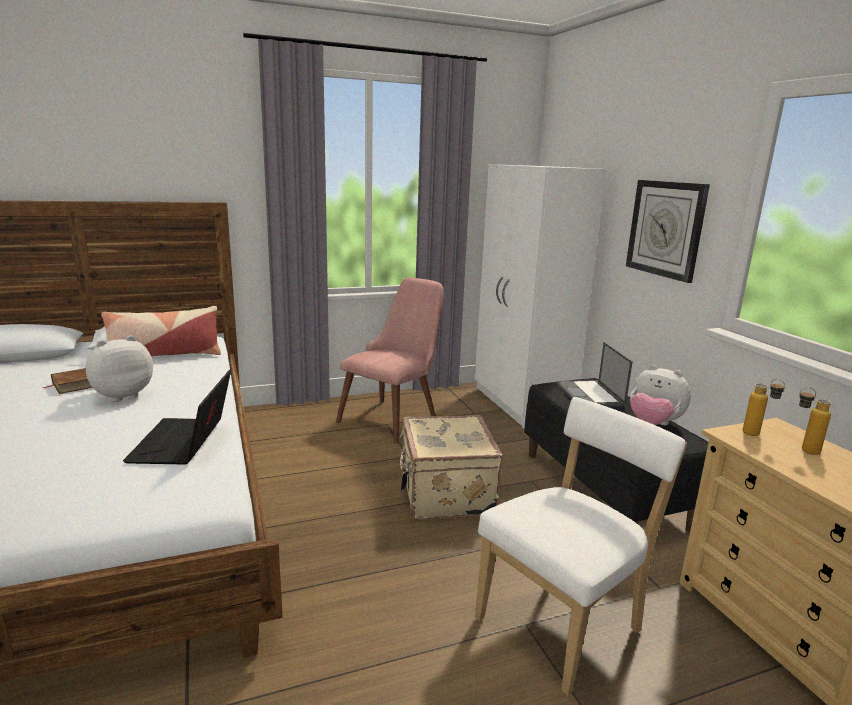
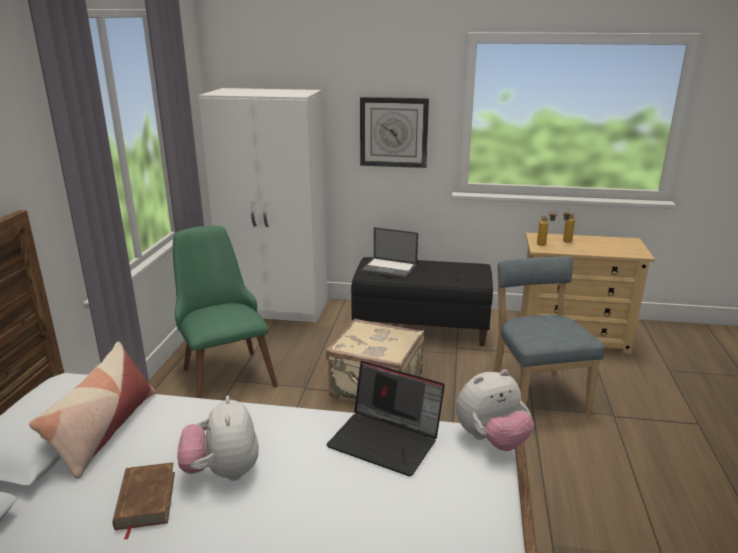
camera: 60 degrees left, 5 degrees up
(395, 415) = (224, 371): pink chair -> green chair
(564, 622) = (536, 394): white chair -> blue chair
(653, 424) = (449, 267): plush toy -> plush toy (491, 440)

